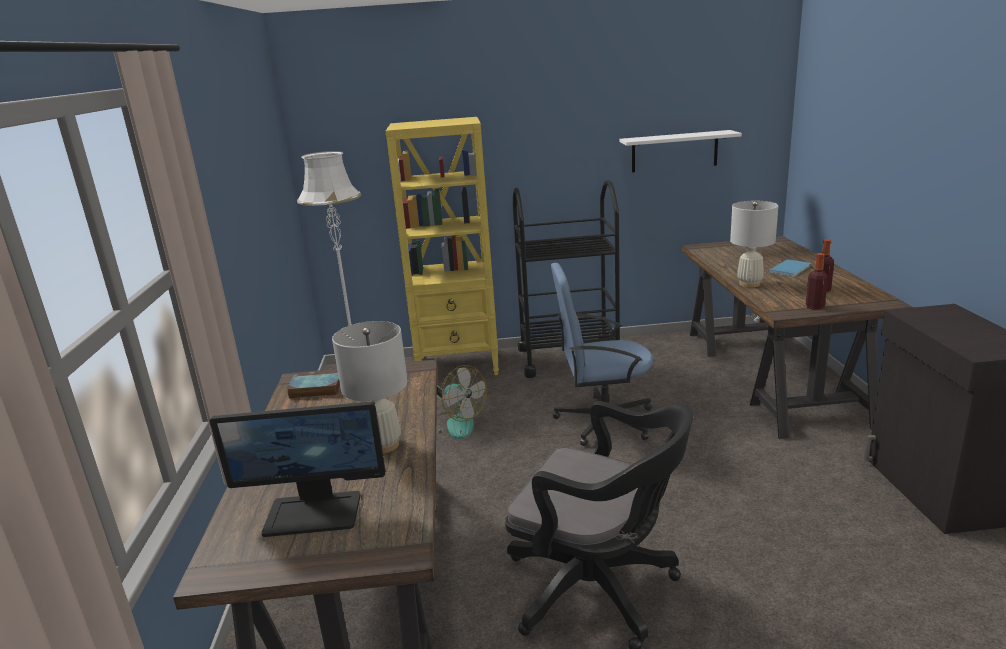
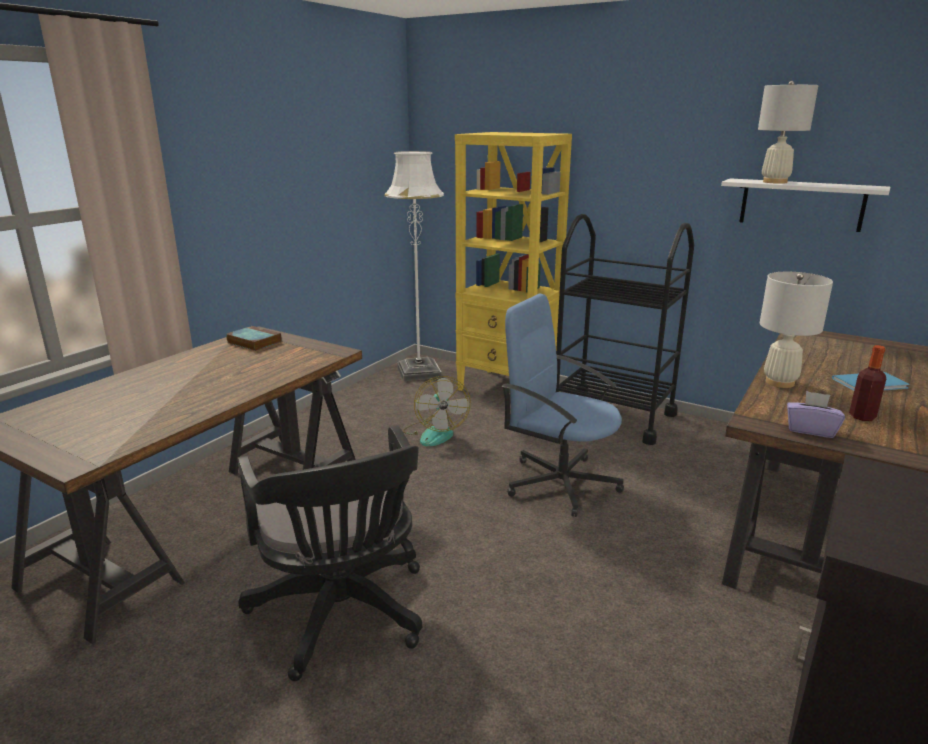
camera: 35 degrees right, 0 degrees up
(314, 512) = (92, 416): monitor -> none
(383, 445) = (207, 394): white table lamp -> white table lamp (774, 182)
(814, 307) = (810, 430): bottle -> purple tissue box

